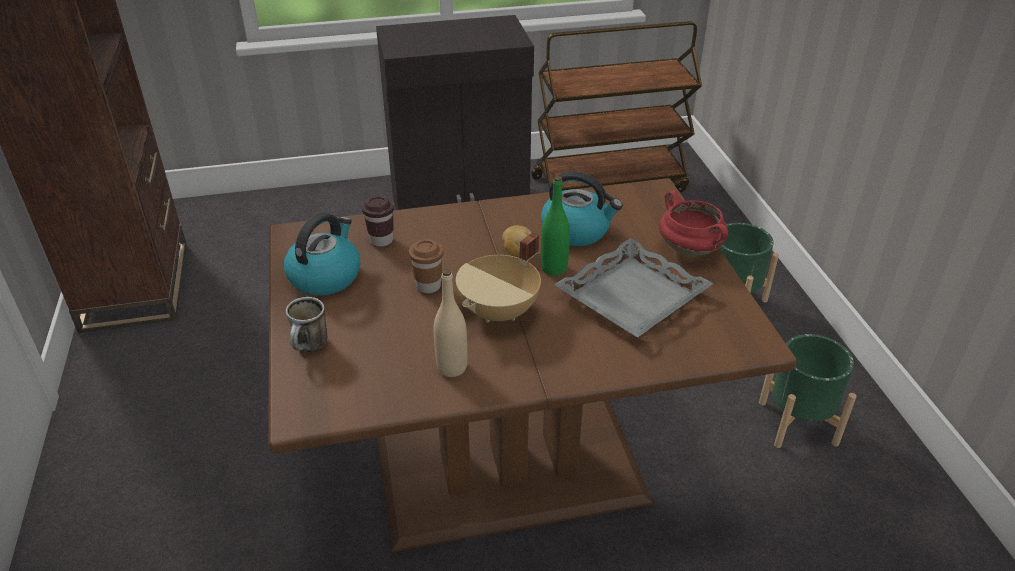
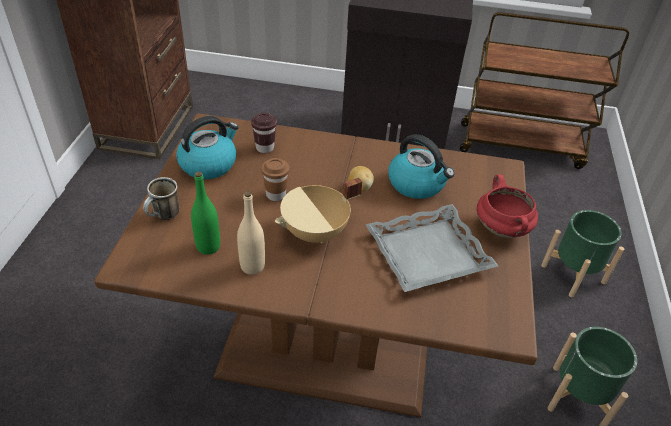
camera: 20 degrees right, 5 degrees up
(554, 268) = (379, 210): green bottle -> green bottle (208, 246)

